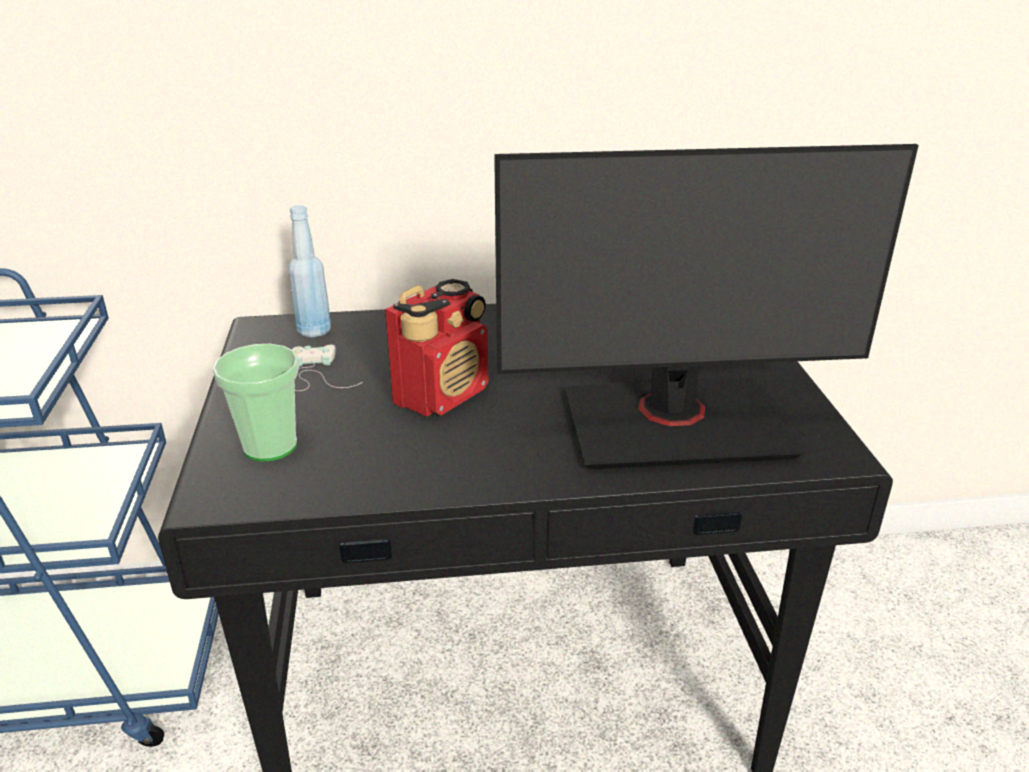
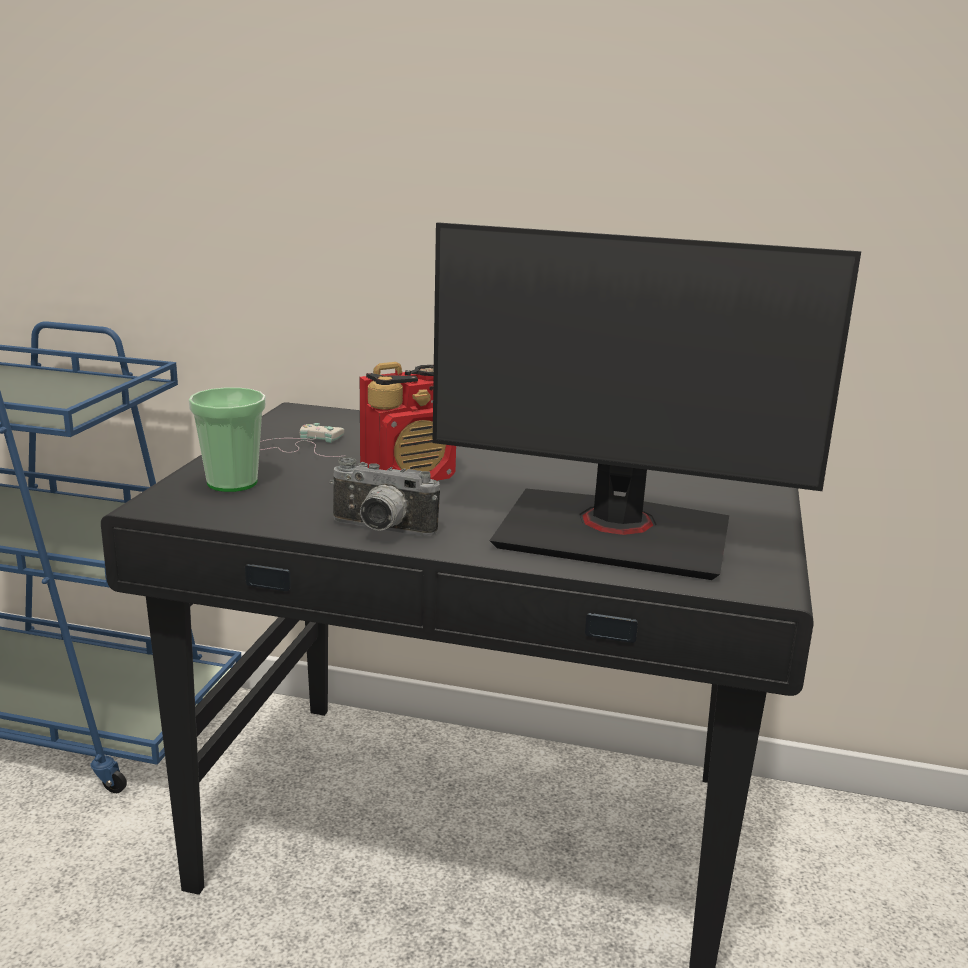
camera: 20 degrees right, 10 degrees down
(314, 331) = (338, 420): blue bottle -> none
(468, 476) = (380, 531): none -> camera

